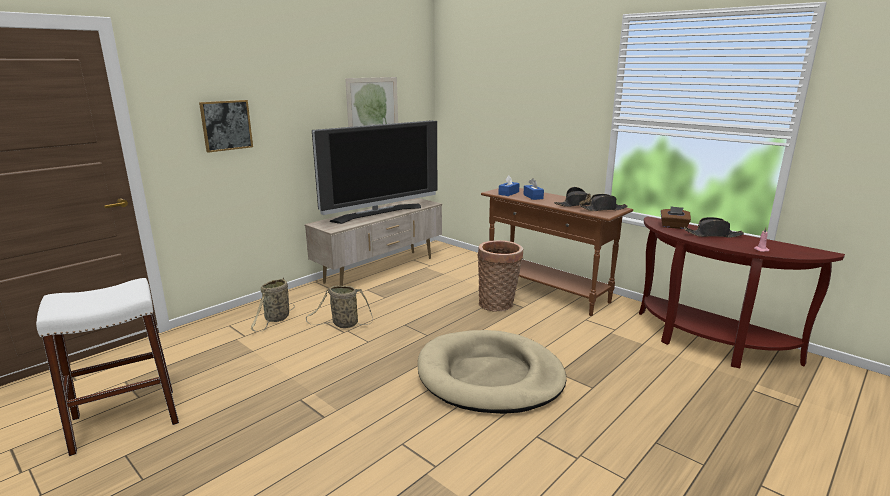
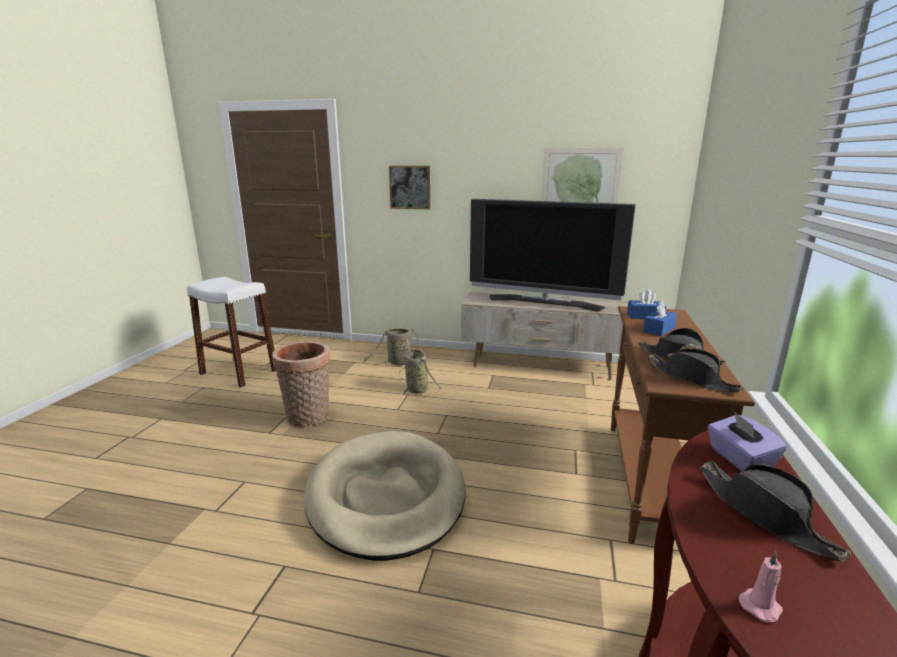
camera: 60 degrees right, 0 degrees up
(498, 304) = (559, 454): basket -> basket (308, 418)
(673, 226) = (739, 459): brown tissue box -> purple tissue box

